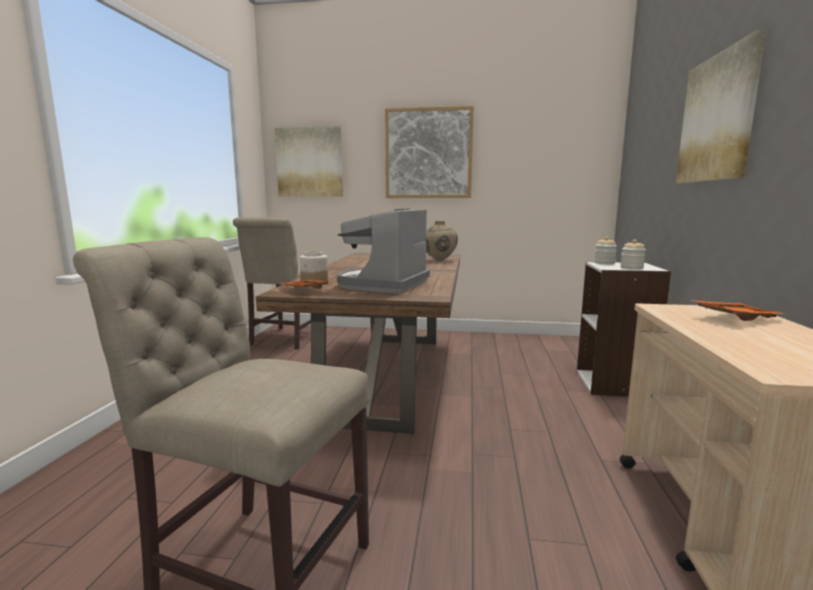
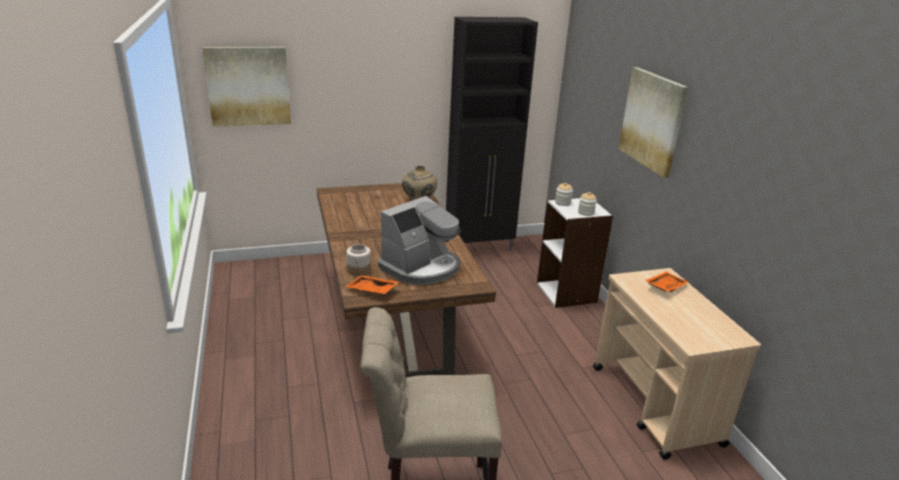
camera: 25 degrees left, 15 degrees up
(285, 339) = (252, 286): beige chair -> none
(383, 284) = (421, 267): coffee machine -> coffee machine turned 135 degrees counterclockwise
(428, 153) = (385, 76): picture -> none
(524, 339) = (480, 247): none -> black cabinet

